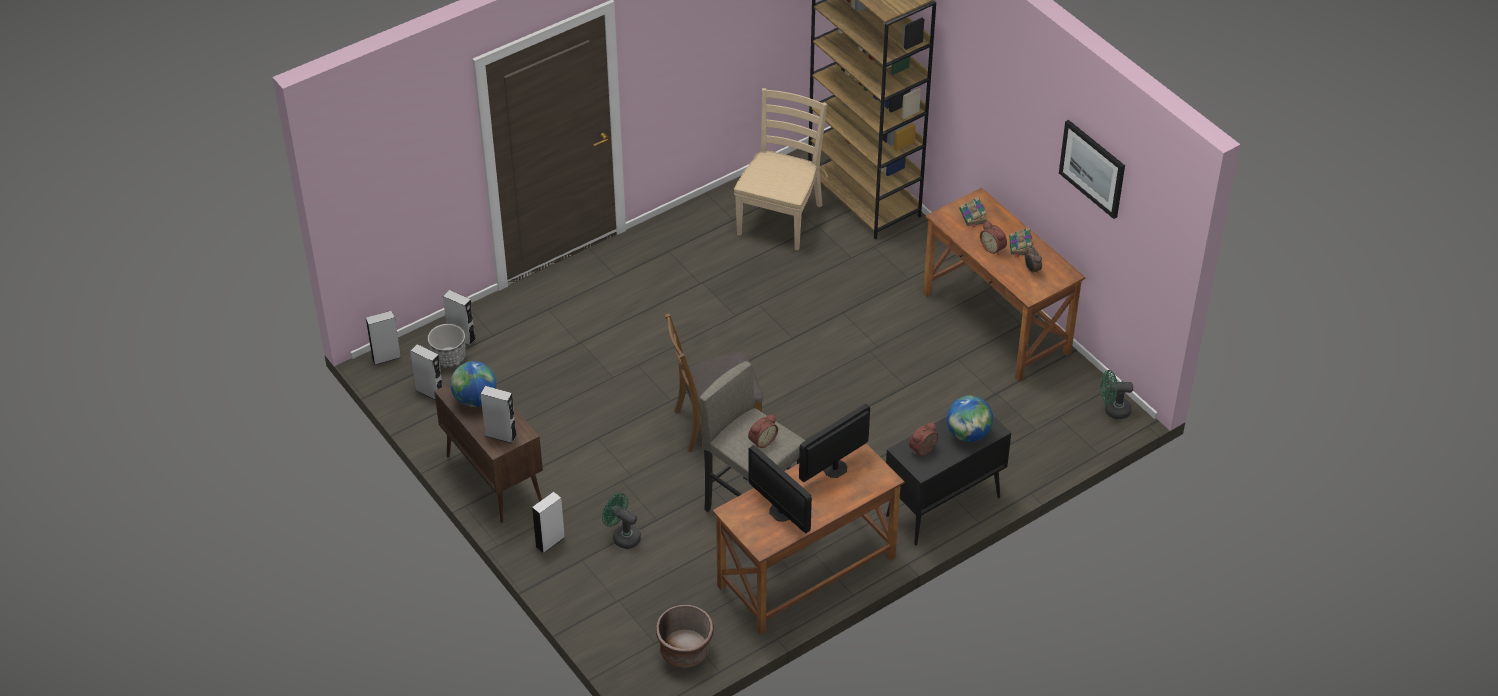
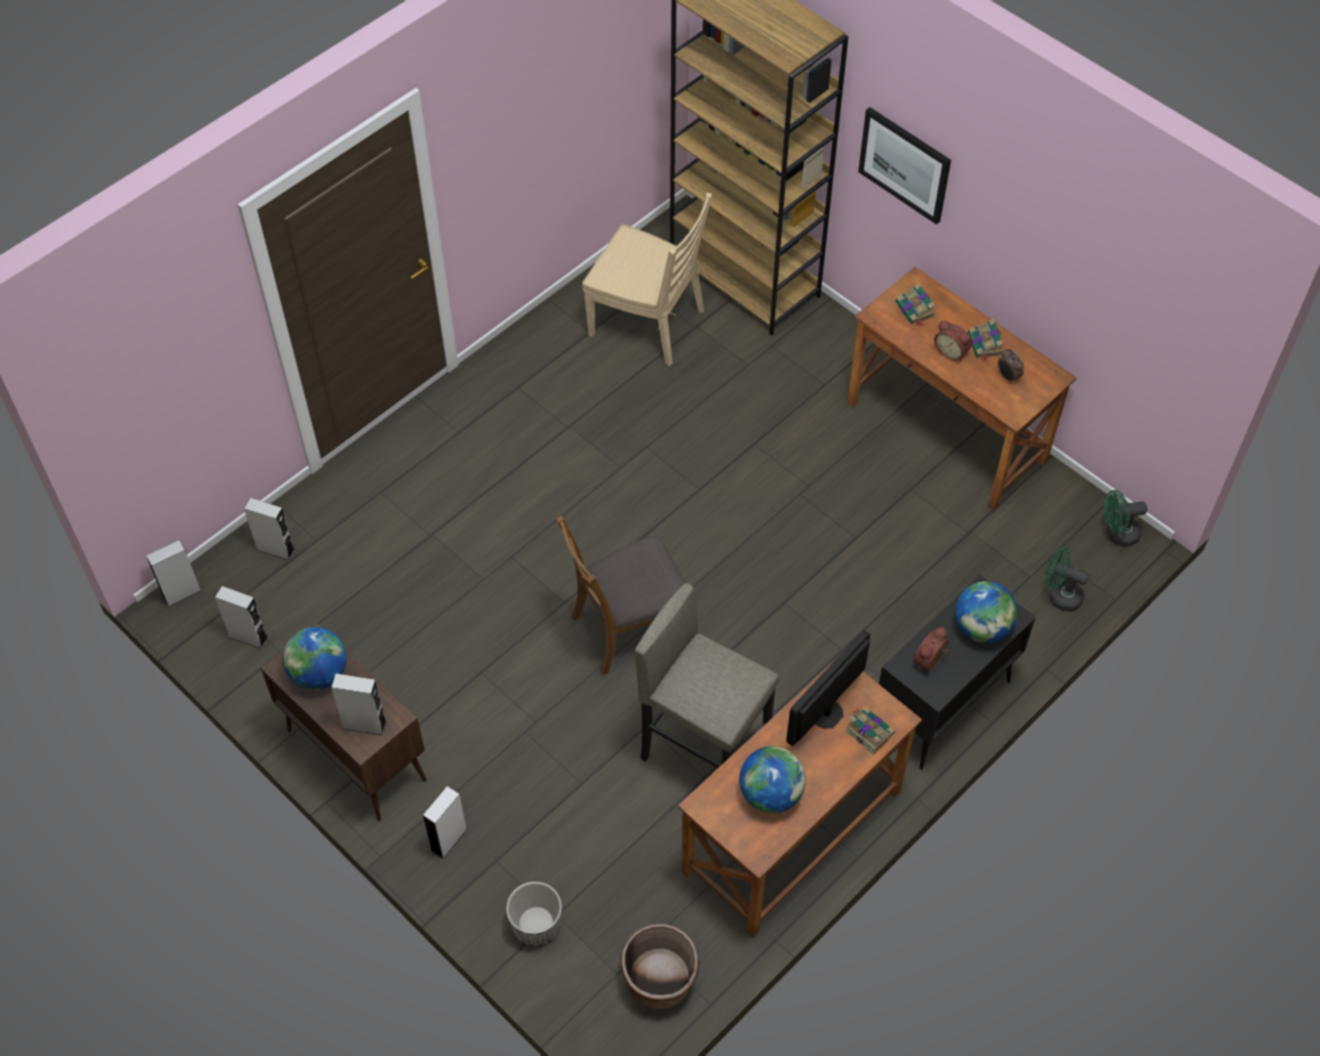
camera: 10 degrees left, 10 degrees up
(449, 358) = (264, 583): planter -> planter (536, 925)
(622, 536) = (542, 816): green fan -> green fan (1059, 595)
(761, 441) = (720, 686): alarm clock -> none
(780, 219) = (648, 322): beige chair -> beige chair turned 105 degrees clockwise
(781, 512) = (770, 794): monitor -> globe
(863, 483) = (868, 731): none -> book
(1092, 168) = (1097, 247): picture -> picture (905, 164)

